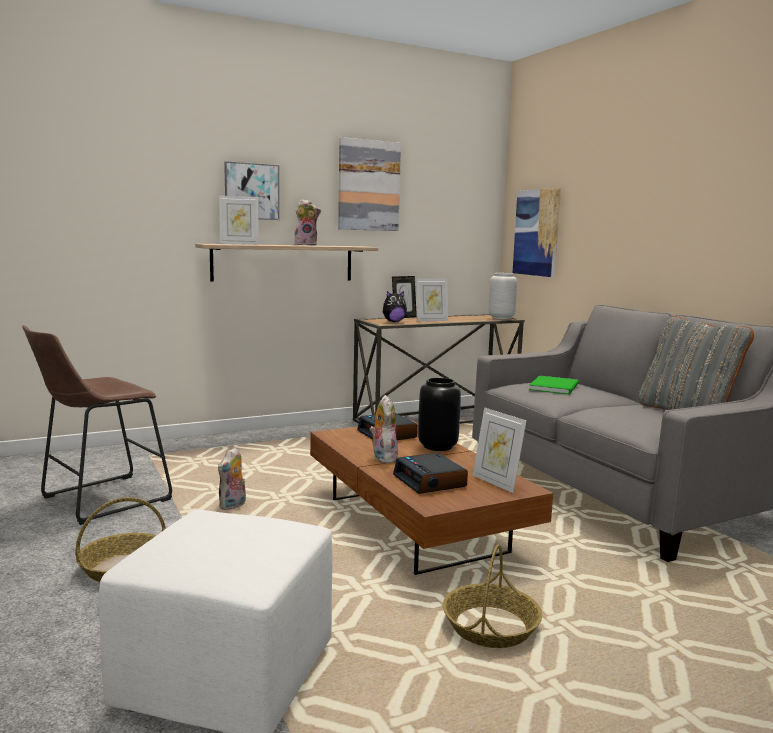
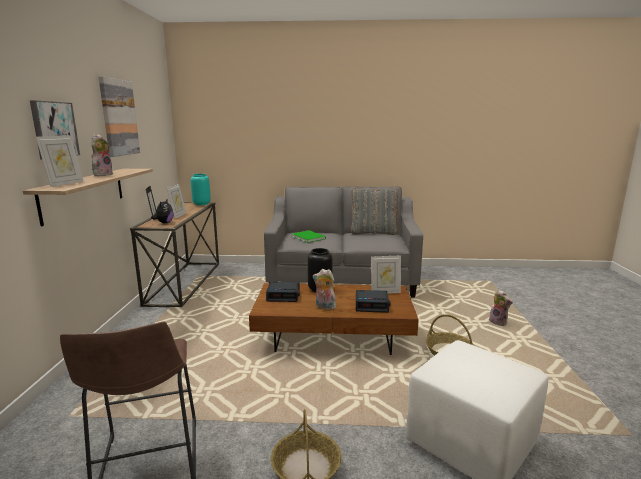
camera: 60 degrees left, 5 degrees up
(233, 506) = (242, 393): plush toy -> plush toy (499, 322)
(501, 318) = (201, 204): grey vase -> turquoise vase
(536, 232) = (213, 145): picture -> none

